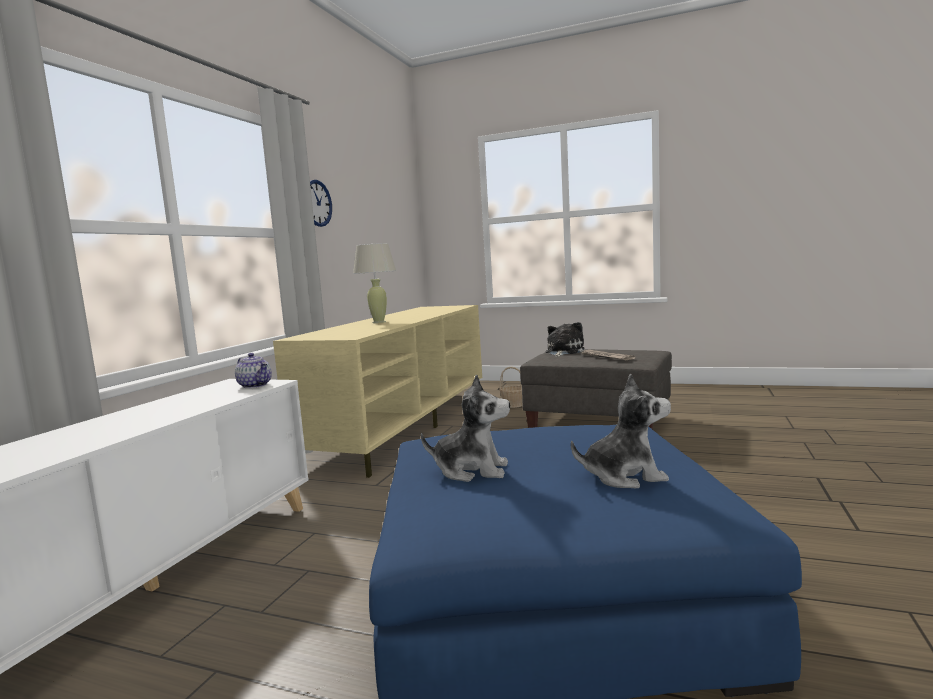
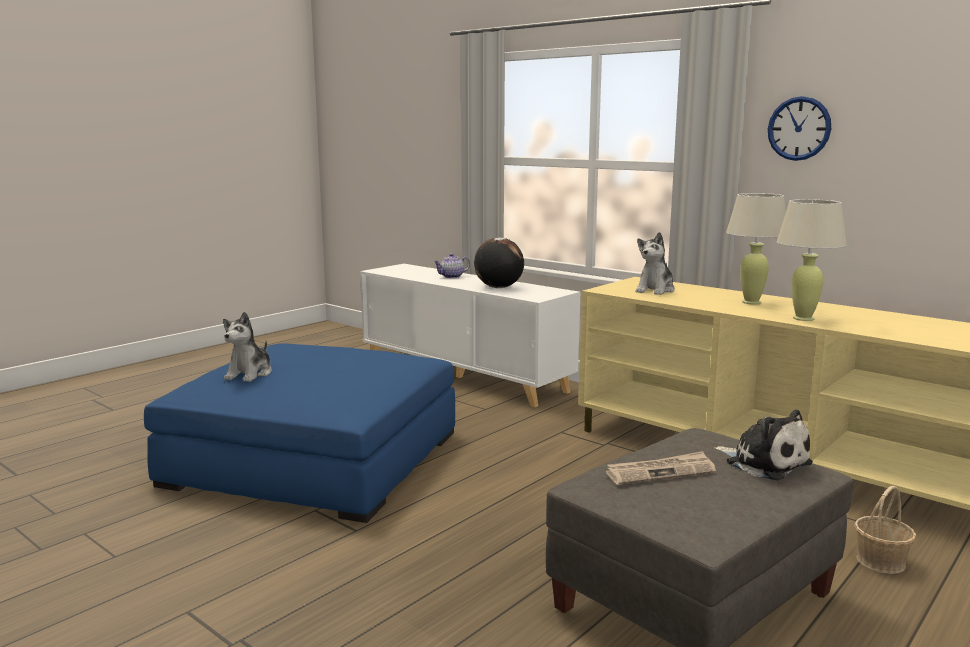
camera: 110 degrees right, 5 degrees up
(197, 401) = (498, 287): none -> globe
(255, 385) = (532, 295): teapot -> teapot (452, 276)
(421, 316) = (803, 318): none -> beige table lamp
(472, 470) = (322, 350): plush toy -> plush toy (655, 290)

